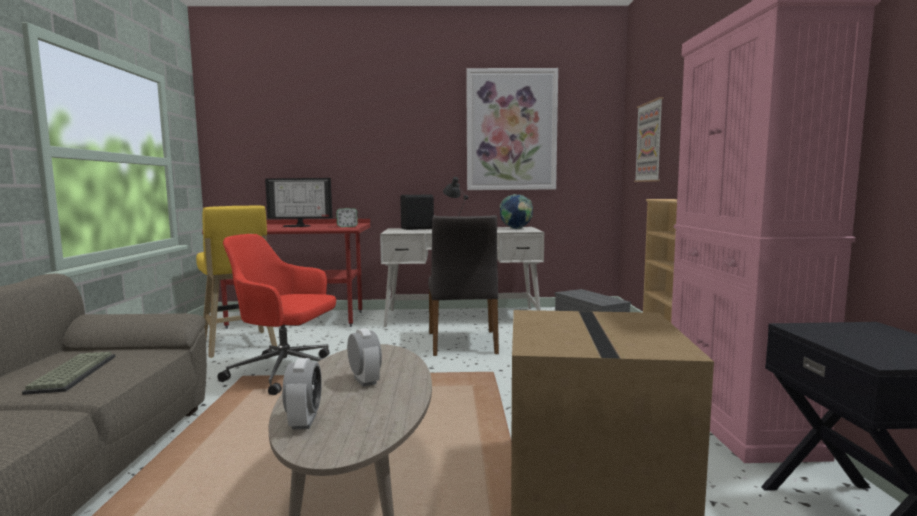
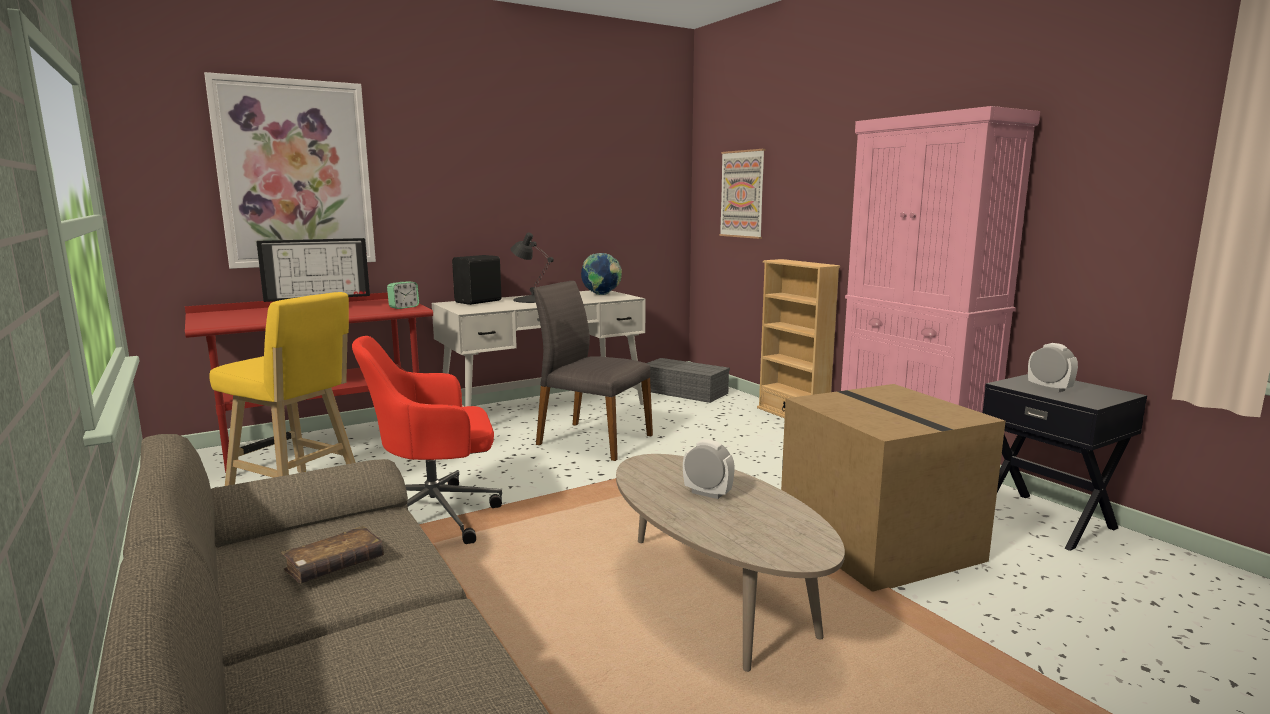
camera: 30 degrees left, 5 degrees up
(72, 373) = (335, 566): keyboard -> brown book
(304, 421) = (736, 540): alarm clock -> alarm clock (1049, 389)
(463, 343) = (592, 440): grey chair -> grey chair turned 150 degrees clockwise
(511, 130) = (578, 170): picture -> picture (295, 174)

